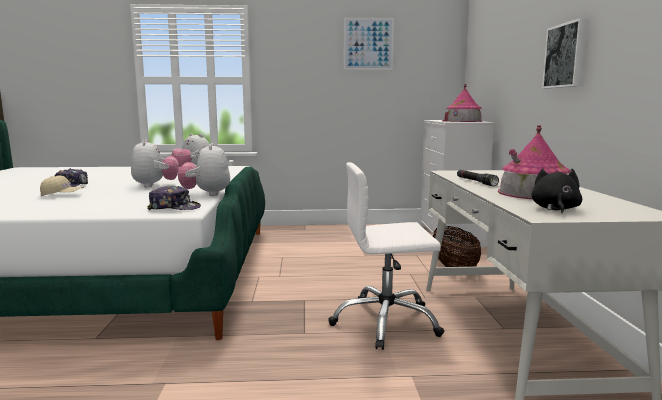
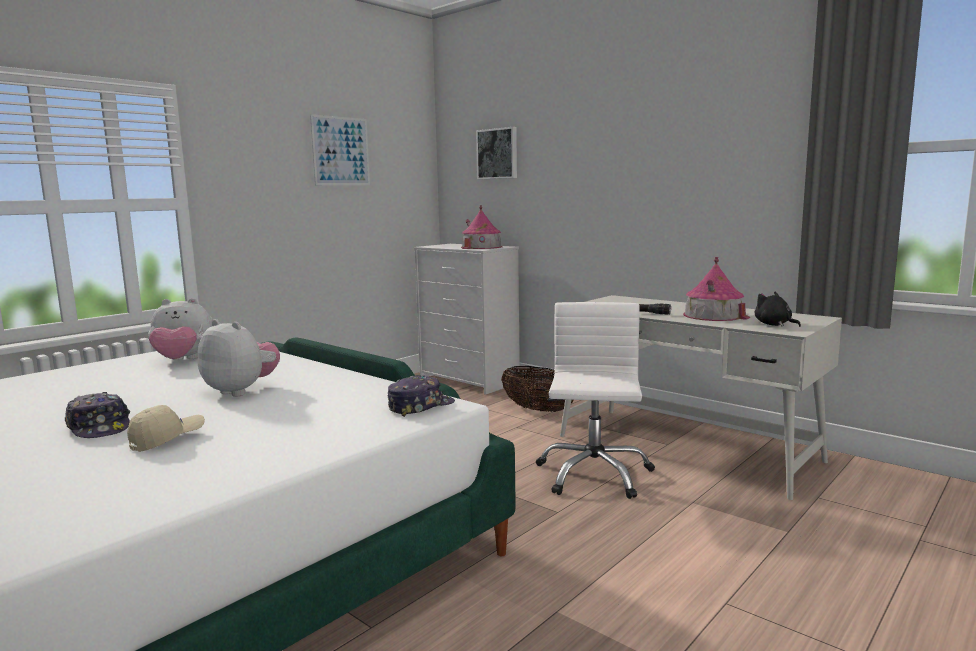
camera: 45 degrees left, 0 degrees up
(206, 194) = (371, 383): plush toy -> none
(386, 322) = (593, 474): white office chair -> white office chair turned 150 degrees clockwise
(566, 56) = (638, 186): picture -> picture (498, 154)

